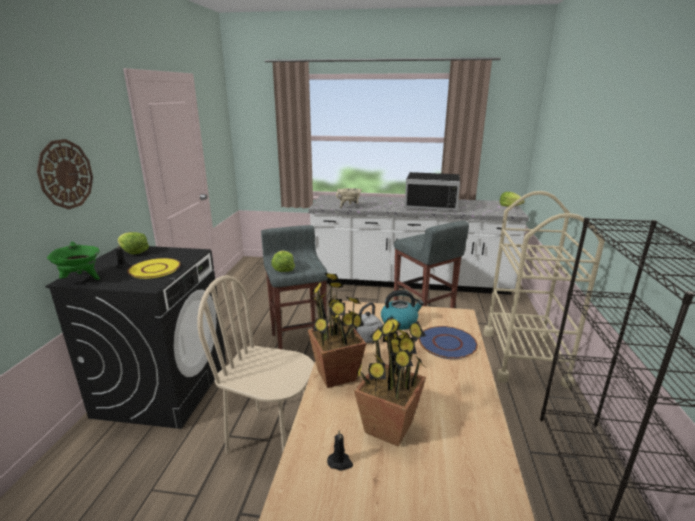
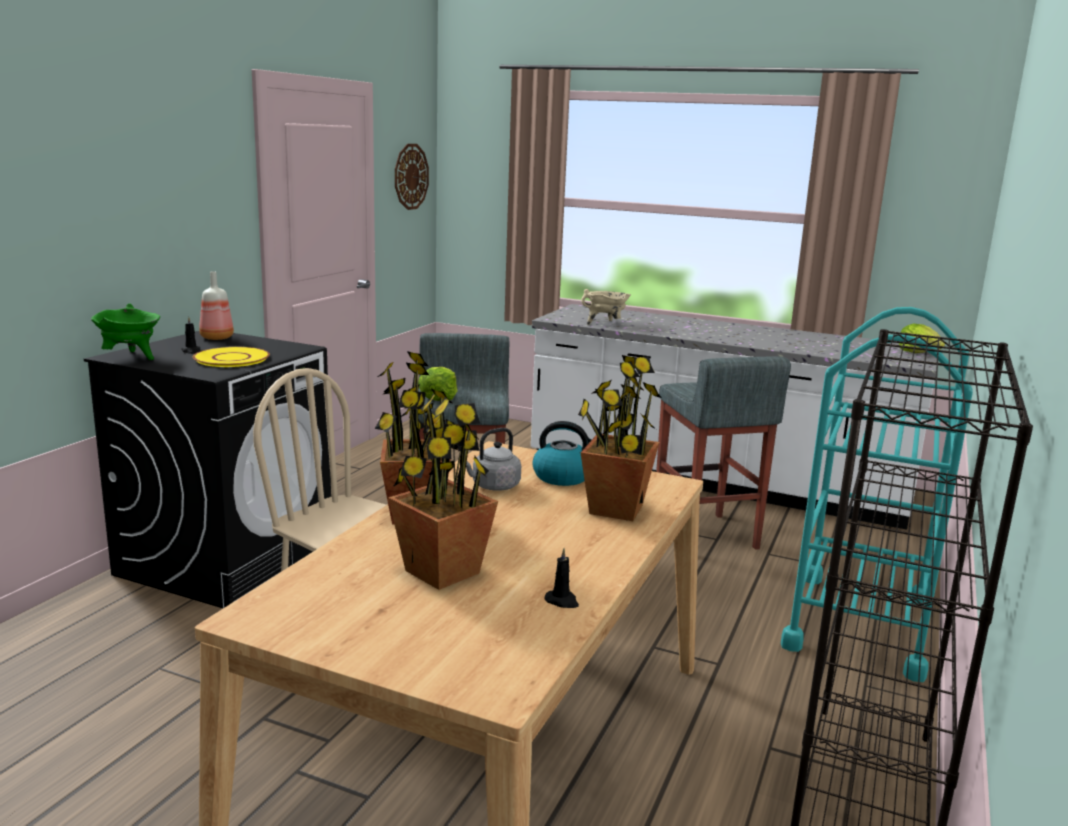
camera: 15 degrees right, 5 degrees down
(65, 174) = (139, 210): wall clock -> wall clock (410, 176)
(133, 252) = (216, 338): lettuce -> bottle
(340, 462) = (350, 588): black candle -> black candle (562, 601)
(431, 204) = (762, 336): black microwave -> none
(447, 343) = (616, 509): blue plate -> potted plant
(523, 357) = (858, 624): beige cart -> turquoise cart

